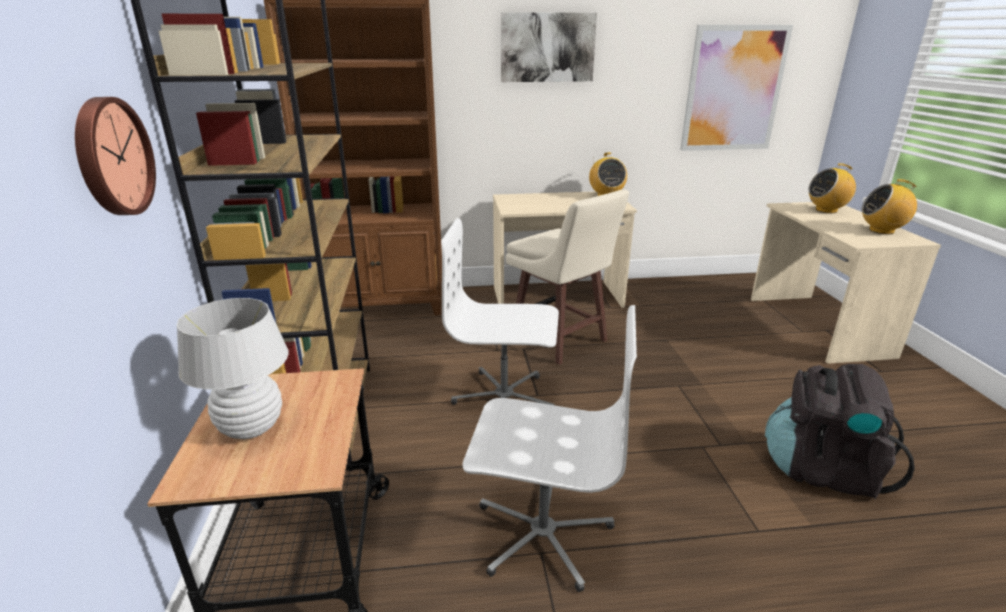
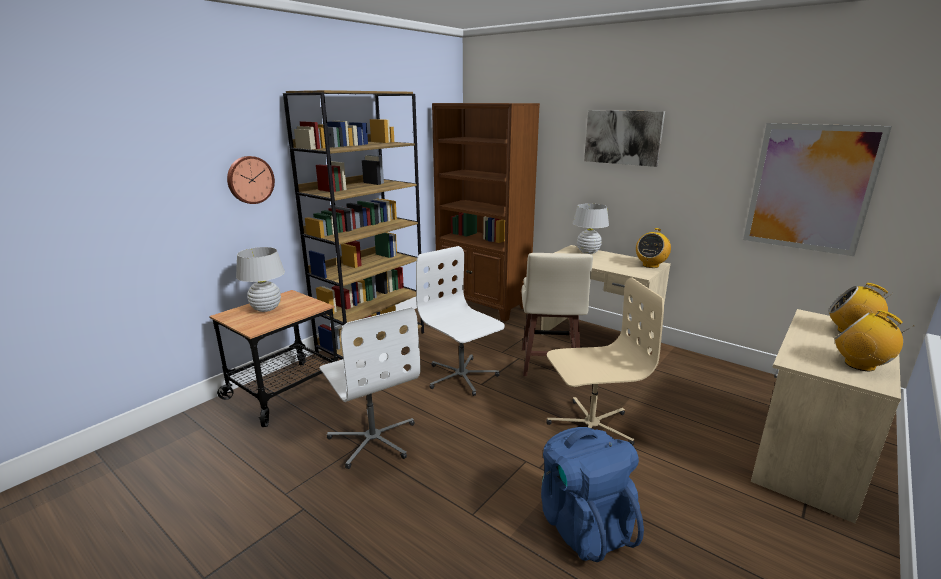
camera: 45 degrees right, 5 degrees down
(527, 197) = (588, 252): none -> white table lamp
(686, 381) = (590, 426): none -> beige office chair
(822, 469) = (583, 523): black backpack -> blue backpack

